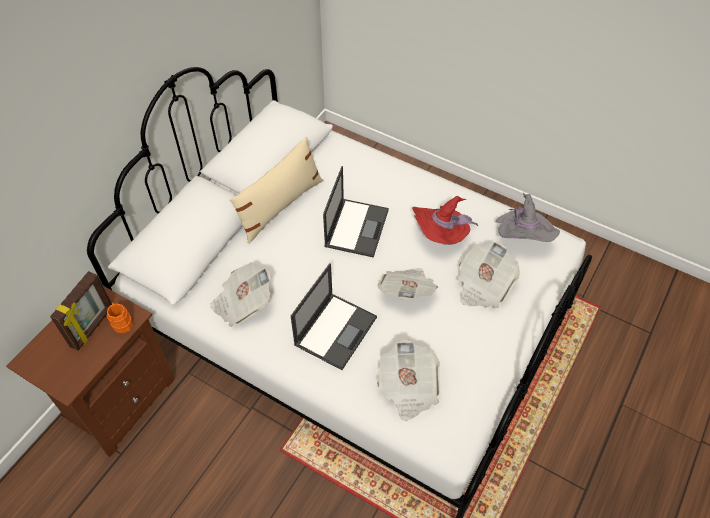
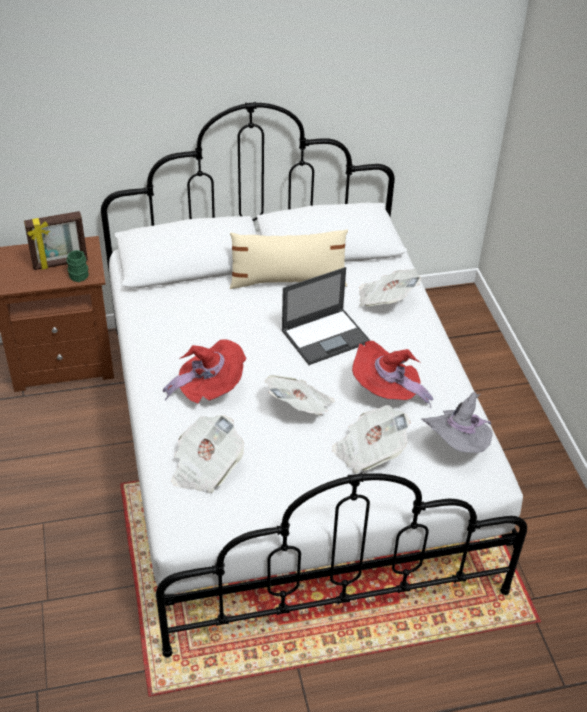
camera: 45 degrees right, 10 degrees down
(121, 322) = (80, 274): orange mug -> green mug
(242, 303) = (171, 322): newspaper -> newspaper (385, 300)
(336, 330) = (210, 389): laptop -> red hat

